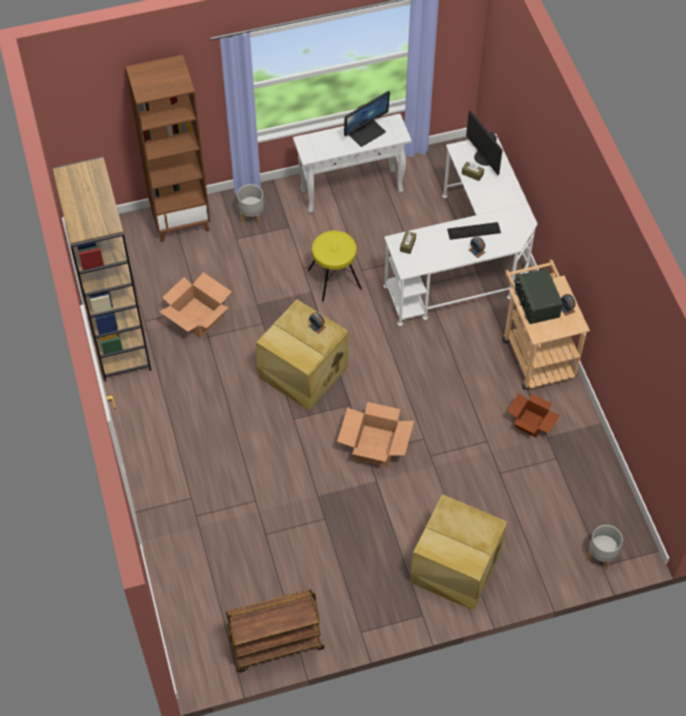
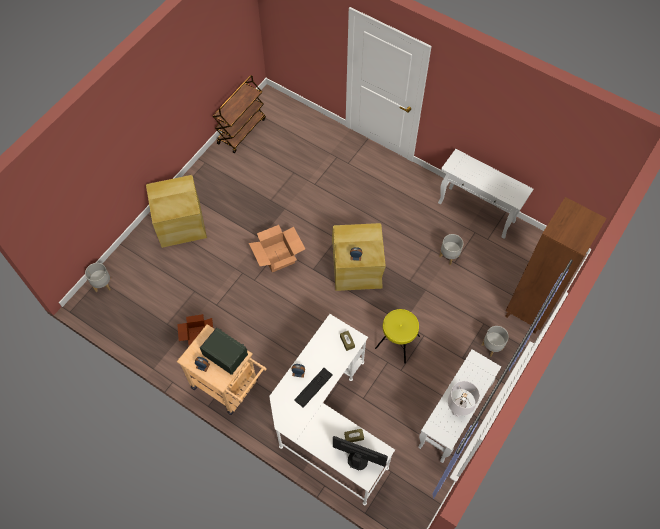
camera: 140 degrees right, 5 degrees up
(118, 338) = (477, 212): brown bookcase -> white console table
(197, 317) = (449, 256): cardboard box -> grey planter
(366, 132) = (457, 411): monitor -> white table lamp

